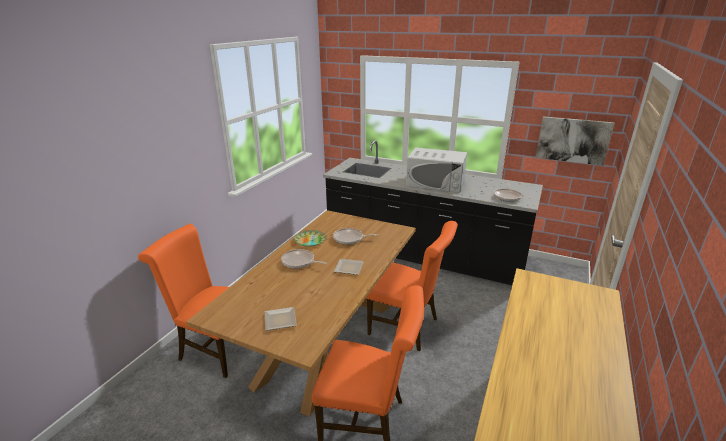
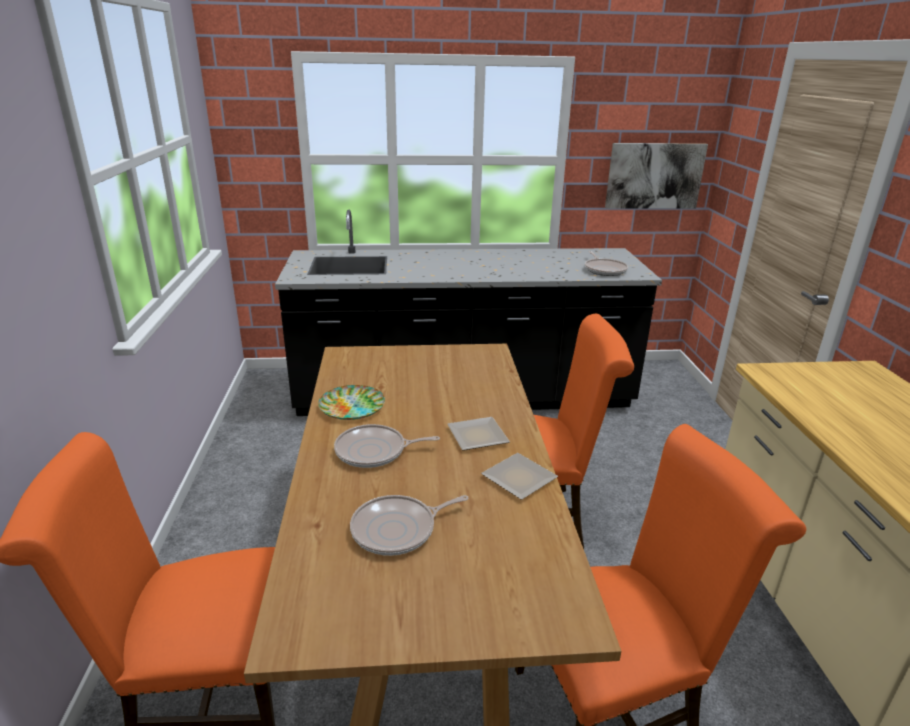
camera: 30 degrees left, 0 degrees up
(279, 321) = (462, 582): plate -> plate (519, 480)
(350, 239) = (422, 386): frying pan -> frying pan (398, 530)
(435, 183) = (484, 268): white microwave -> none

